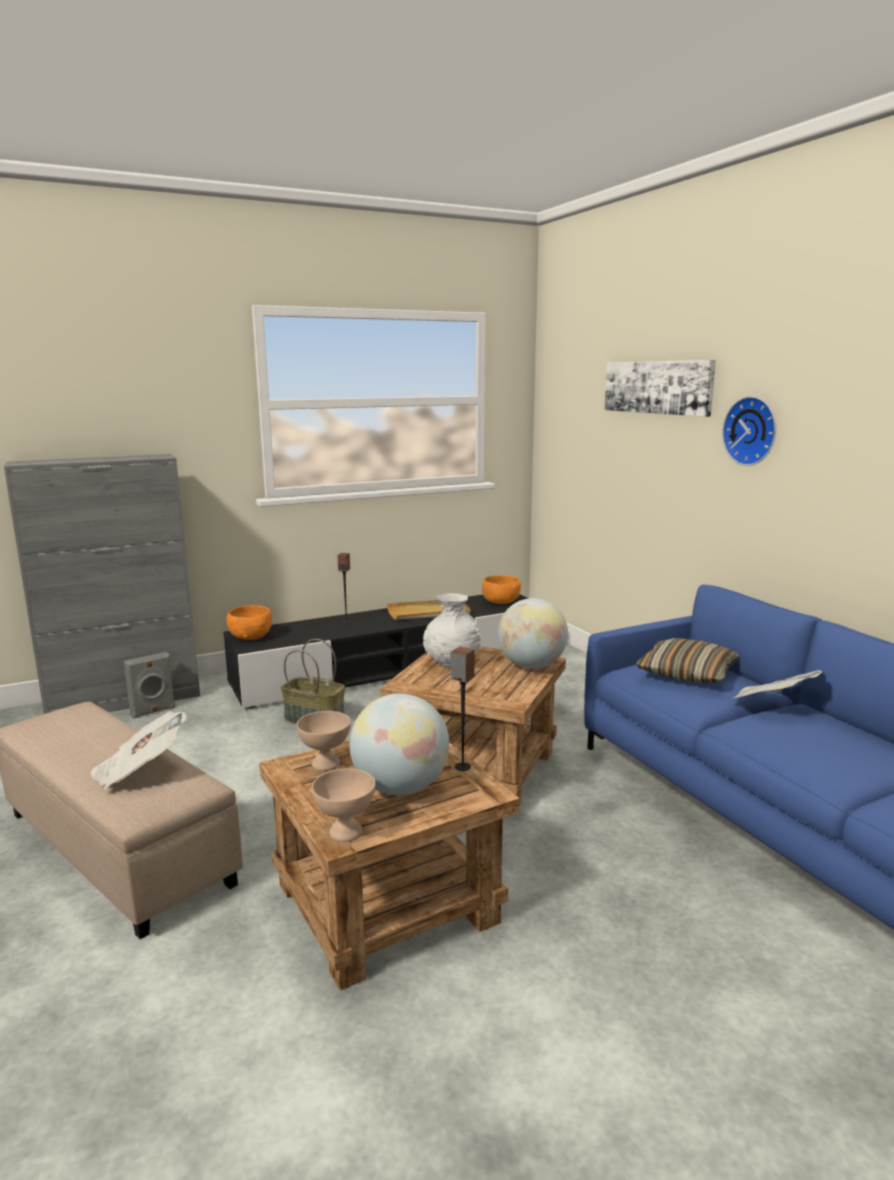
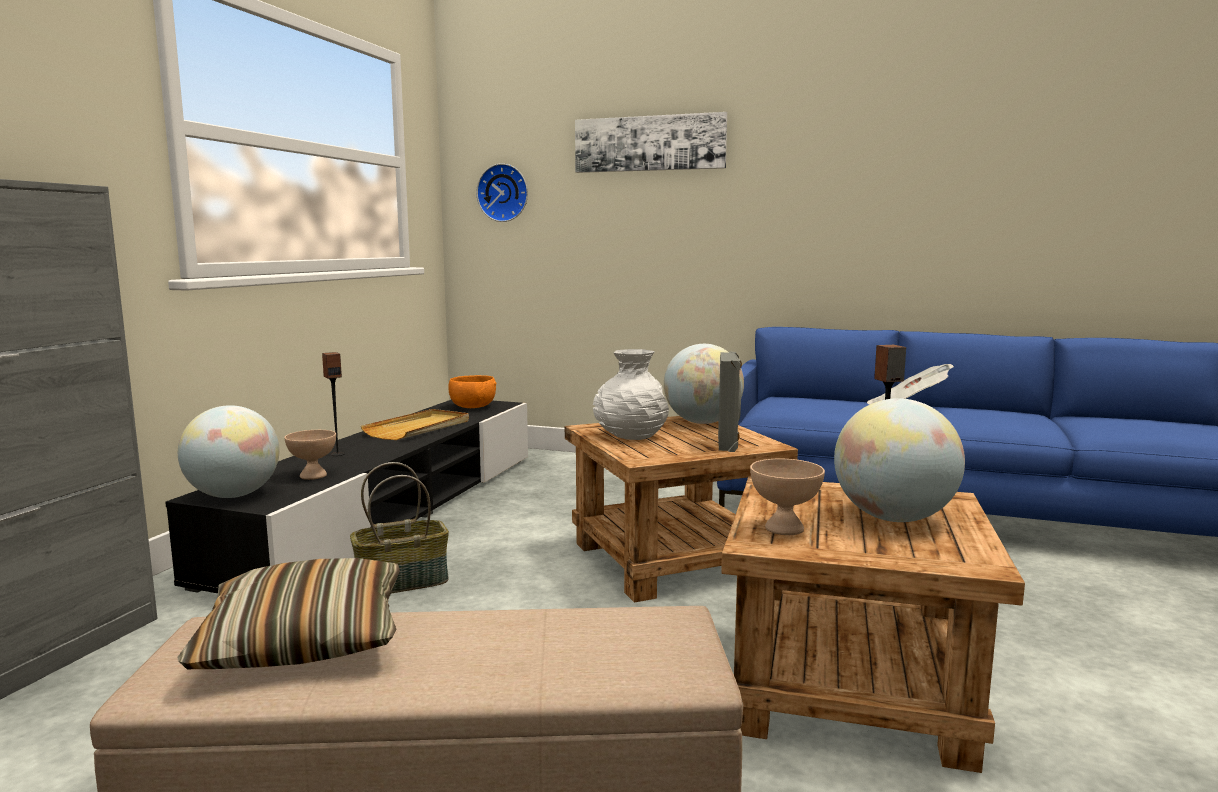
camera: 45 degrees left, 5 degrees down
(140, 771) = (551, 638): newspaper -> none
(153, 711) = (107, 664): grey speaker -> grey speaker (728, 443)
(250, 637) = (234, 495): orange bowl -> globe
(344, 832) = (967, 560): beige bowl -> beige bowl (312, 476)
(687, 673) = (812, 403): pillow -> pillow (304, 639)
(752, 431) = (779, 178): wall clock -> wall clock (504, 193)

